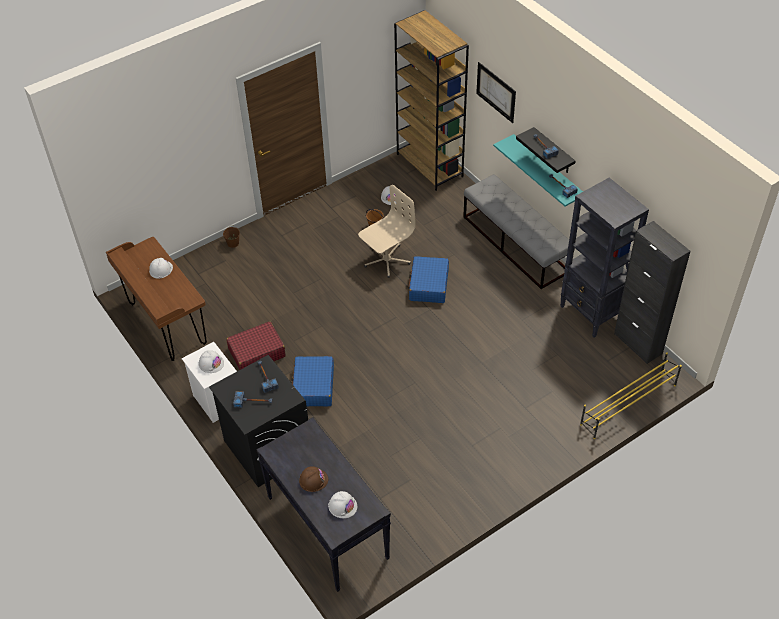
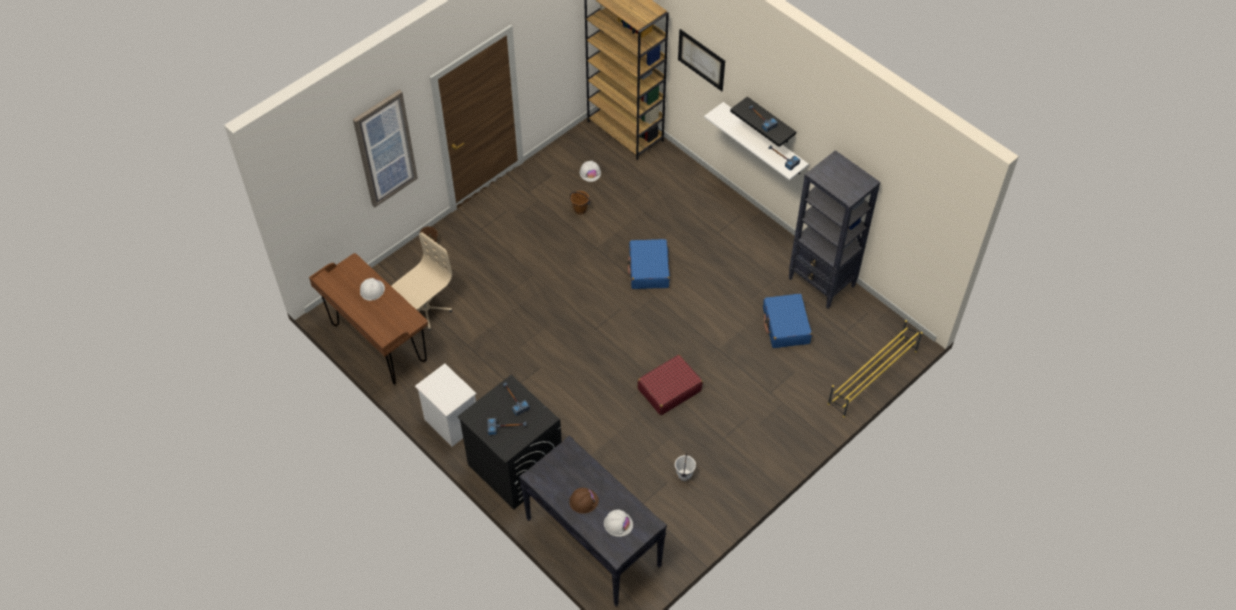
camera: 10 degrees left, 5 degrees up
(189, 142) = (385, 149): none -> picture
(211, 363) = (447, 387): white hard hat -> none
(256, 352) = (481, 364): red suitcase -> red suitcase (669, 389)
(313, 387) = (549, 395): blue suitcase -> blue suitcase (785, 326)
(386, 260) = (599, 246): beige office chair -> beige office chair (425, 309)
(427, 474) = (684, 474): none -> white bucket
(516, 244) = (732, 213): grey bench -> none
(547, 171) = (764, 139): turquoise shelf -> white shelf
(638, 343) = (873, 310): black cabinet -> none

